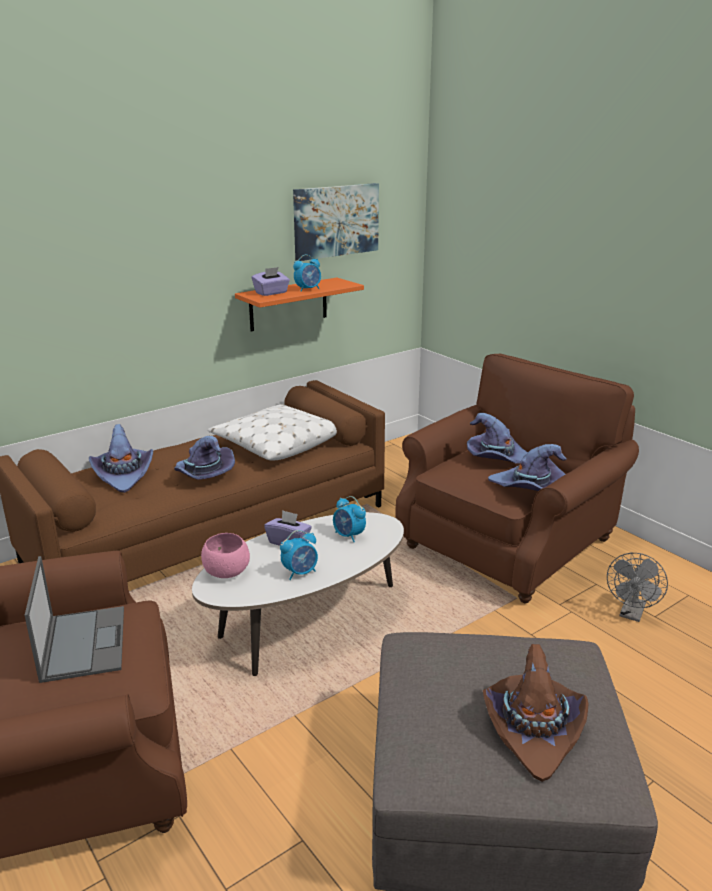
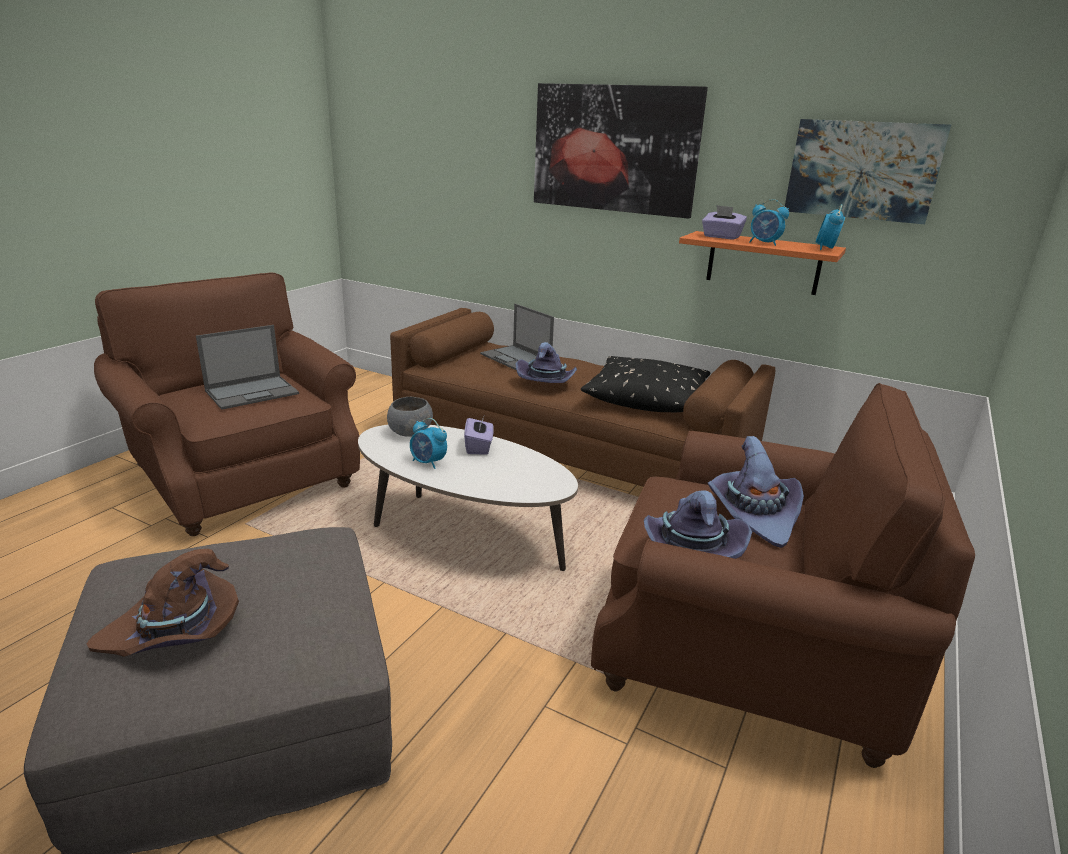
camera: 65 degrees right, 0 degrees up
(124, 475) = (516, 358): purple hat -> laptop
(146, 236) = (614, 149): none -> picture
(226, 572) = (409, 432): pink bowl -> grey bowl
(276, 444) = (646, 397): white pillow -> black pillow
(349, 536) = (513, 473): alarm clock -> alarm clock (826, 248)
(631, 614) = (674, 827): grey fan -> none

